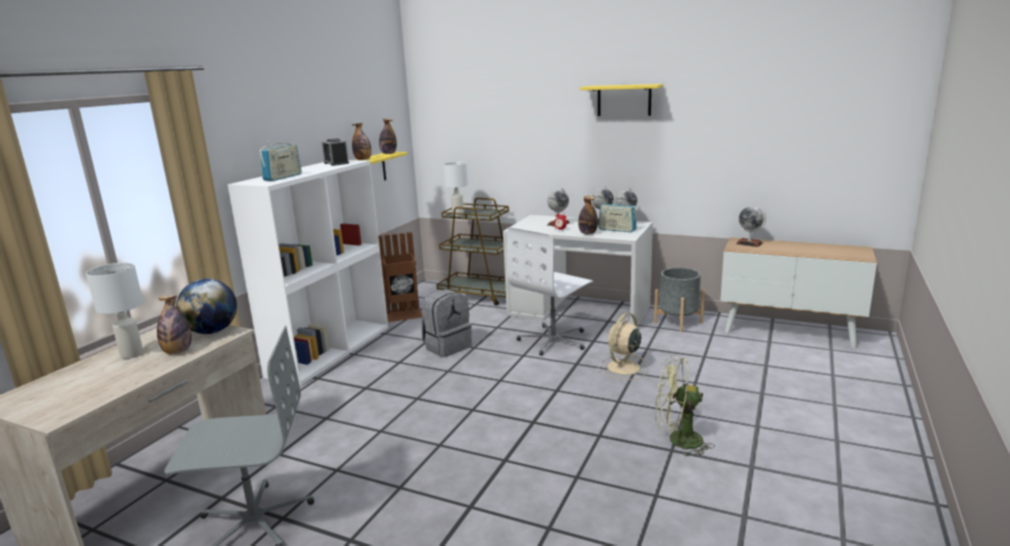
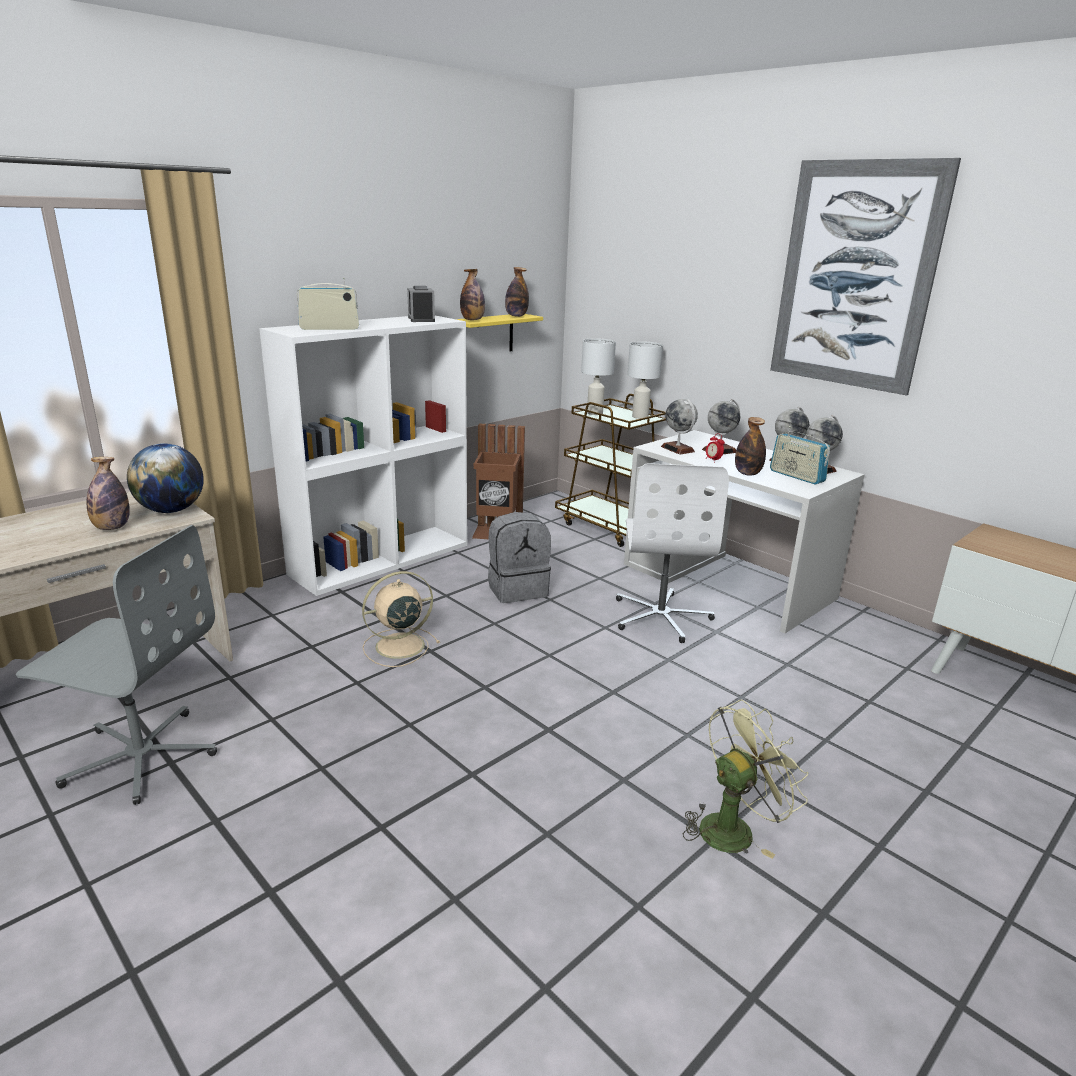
camera: 20 degrees right, 5 degrees up
(132, 354) = (70, 519): white table lamp -> white table lamp (640, 416)
(283, 177) = (329, 328): radio -> radio turned 150 degrees counterclockwise
(554, 340) = (661, 616): white office chair -> white office chair turned 60 degrees counterclockwise
(622, 368) = (730, 685): beige fan -> beige fan (397, 646)
(624, 100) = (855, 276): yellow shelf -> picture
(677, 440) = (733, 827): green fan -> green fan turned 120 degrees clockwise
(678, 322) = (865, 635): grey planter -> none
(749, 243) = (1008, 541): globe -> globe (677, 449)

